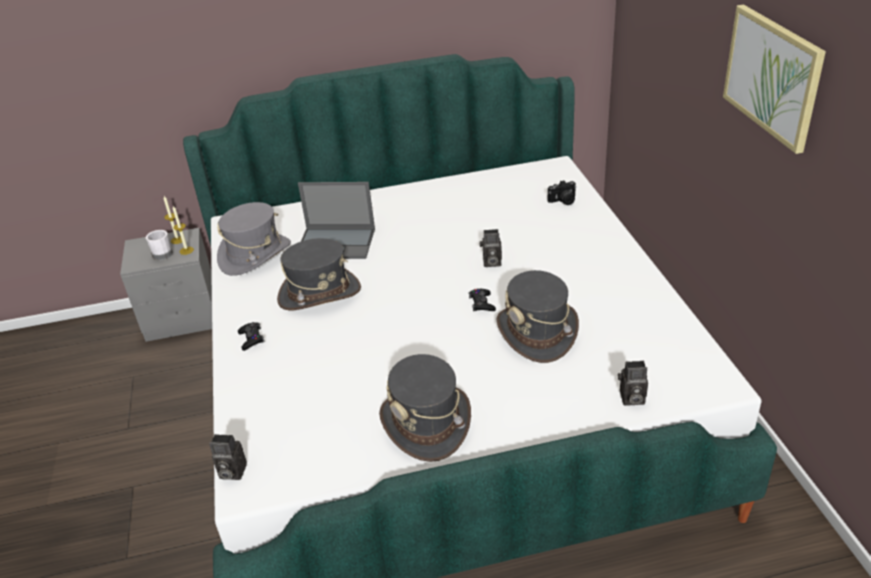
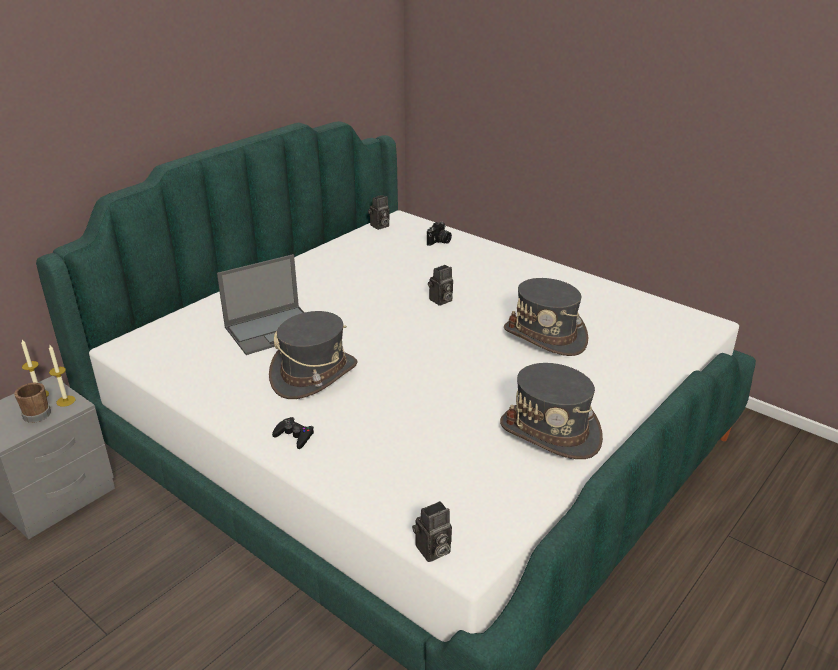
camera: 40 degrees left, 5 degrees down
(162, 253) = (35, 413): white mug -> brown mug
(255, 255) = (196, 366): grey hat -> none
(482, 303) = (474, 332): black game controller -> none
(631, 399) = (667, 354): camera -> camera (379, 226)
(772, 76) = (647, 75): picture -> none

